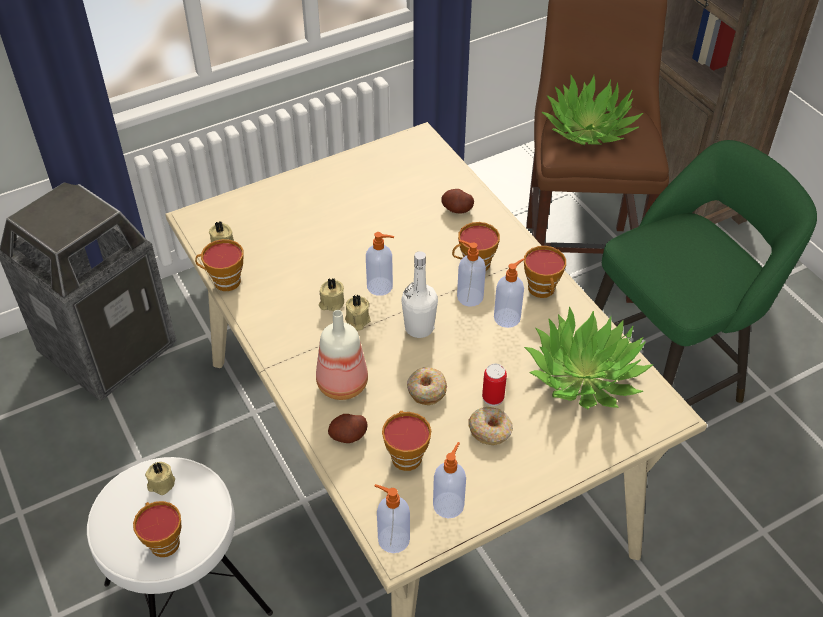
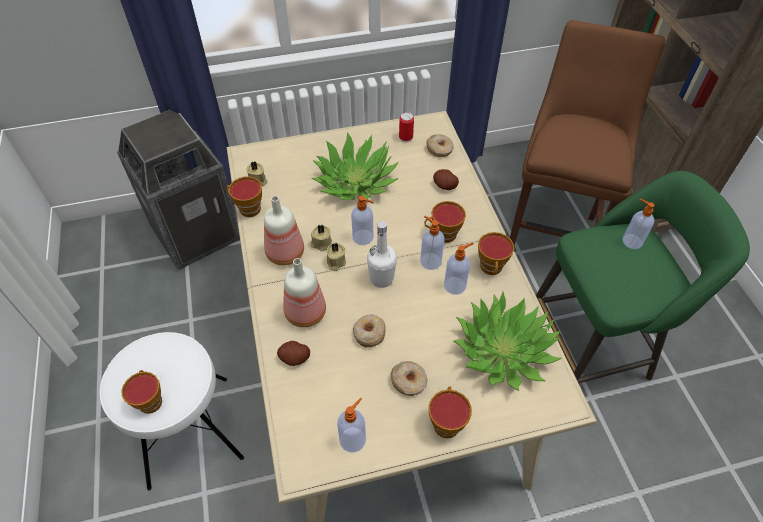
camera: 15 degrees right, 5 degrees up
(161, 484) = (165, 354): beige candle -> none
(292, 324) = (285, 254): none -> bottle
(392, 539) = (297, 458): soap dispenser -> soap dispenser (631, 241)
(405, 454) = (333, 385): cup -> cup (446, 421)
(436, 168) = (439, 149): none -> donut
(493, 398) = (420, 353): can -> can (405, 138)
(588, 129) = (573, 139): potted plant -> potted plant (355, 181)

